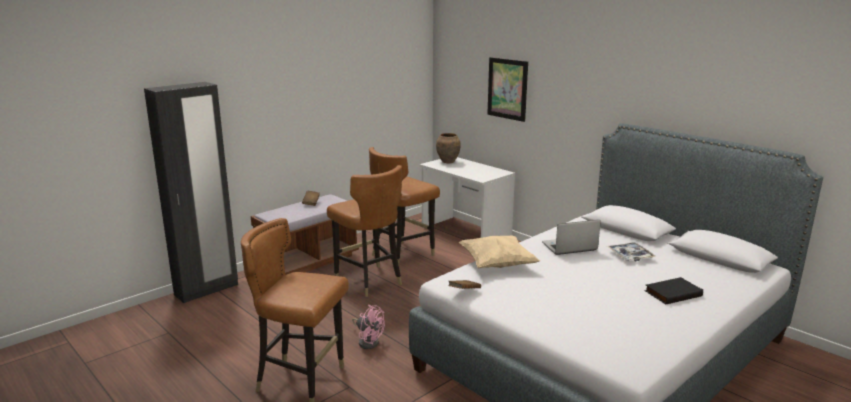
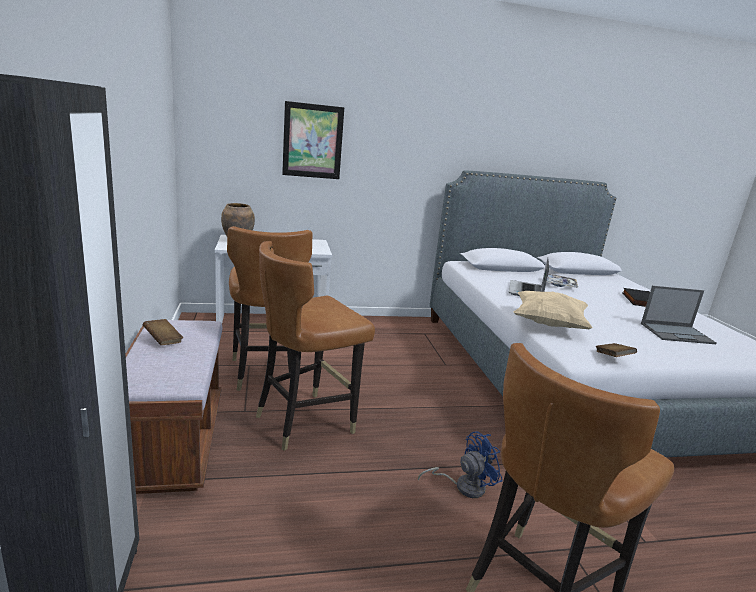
camera: 60 degrees left, 0 degrees up
(368, 341) = (463, 486): pink fan -> blue fan
(369, 281) = (305, 421): brown chair -> brown chair turned 150 degrees clockwise
(592, 314) = (677, 333): none -> laptop

